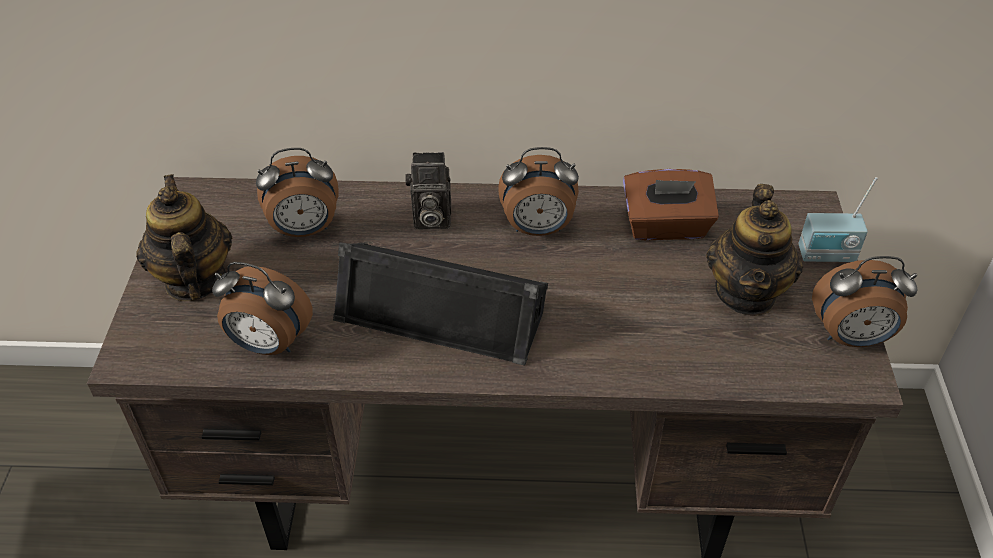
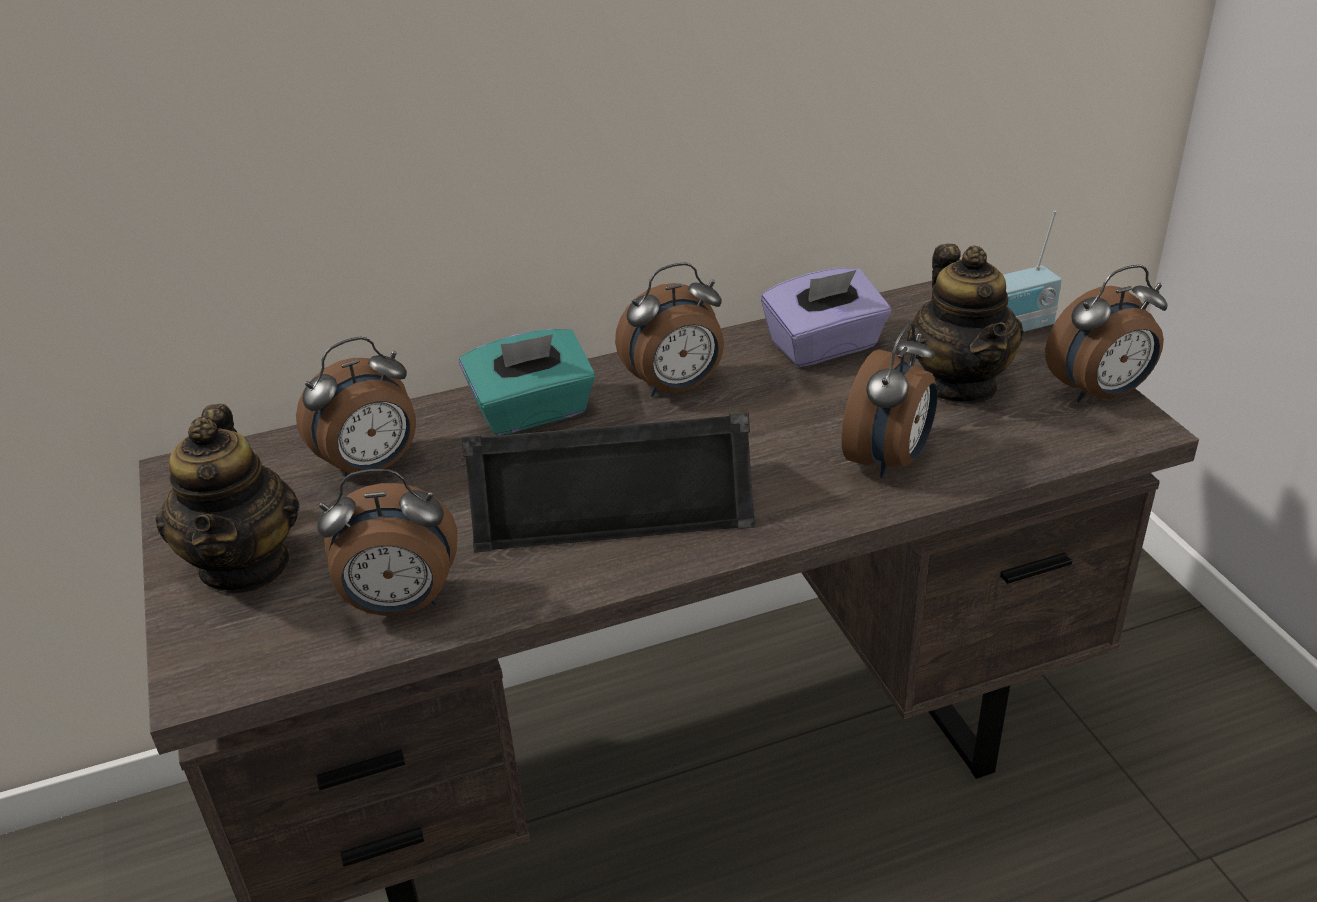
camera: 20 degrees left, 10 degrees down
(194, 280) = (246, 564): teapot -> teapot turned 150 degrees counterclockwise
(429, 219) = (533, 412): camera -> turquoise tissue box
(652, 342) = (889, 460): none -> alarm clock
(665, 227) = (825, 346): brown tissue box -> purple tissue box

